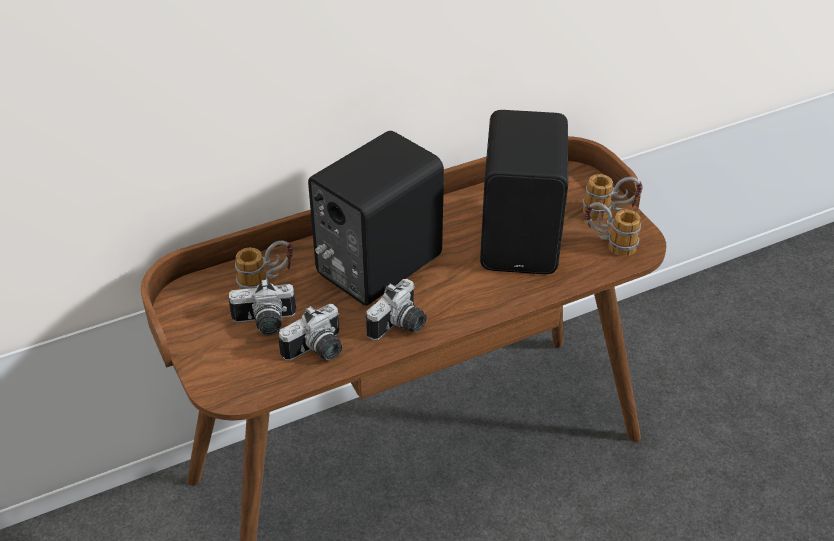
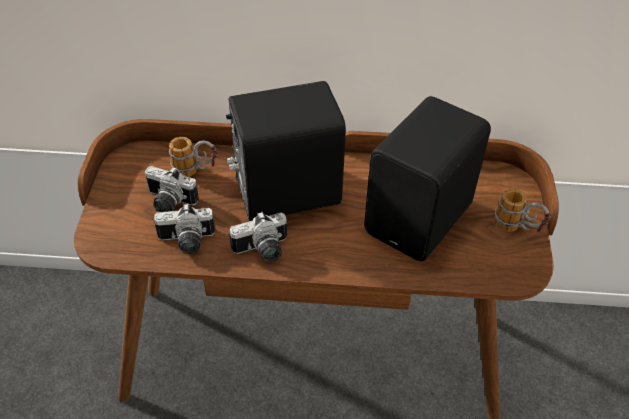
camera: 30 degrees right, 5 degrees up
(609, 244) = (494, 257): mug -> none

